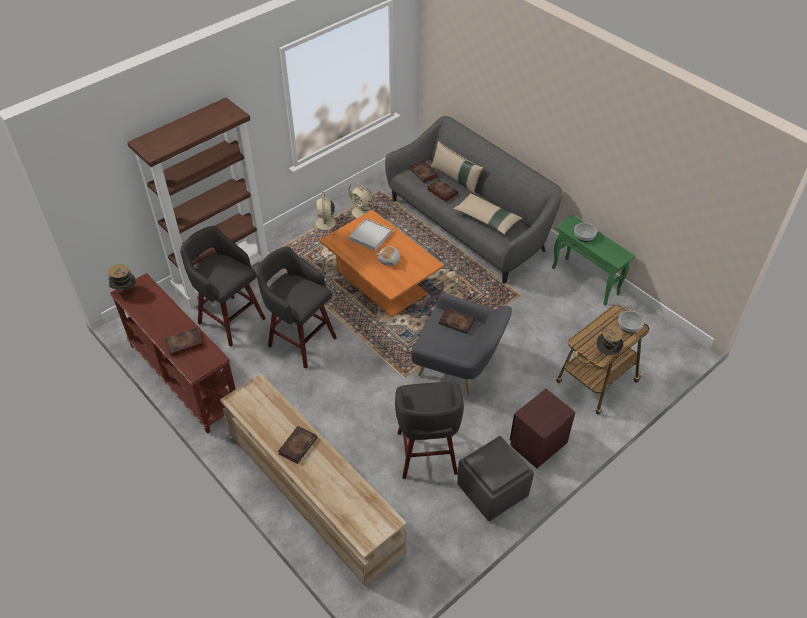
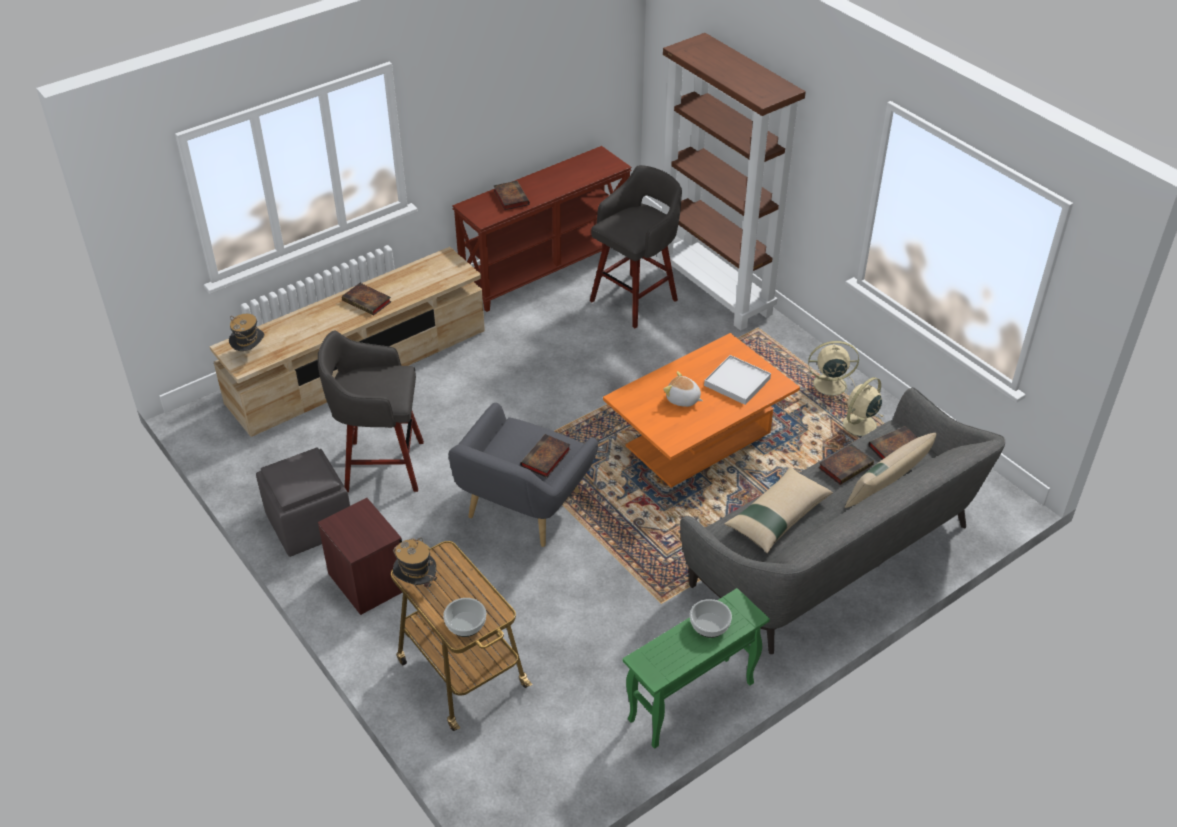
camera: 95 degrees right, 5 degrees down
(125, 291) = (601, 155): hat -> hat (250, 353)
(300, 340) = (592, 359): grey stool -> none

